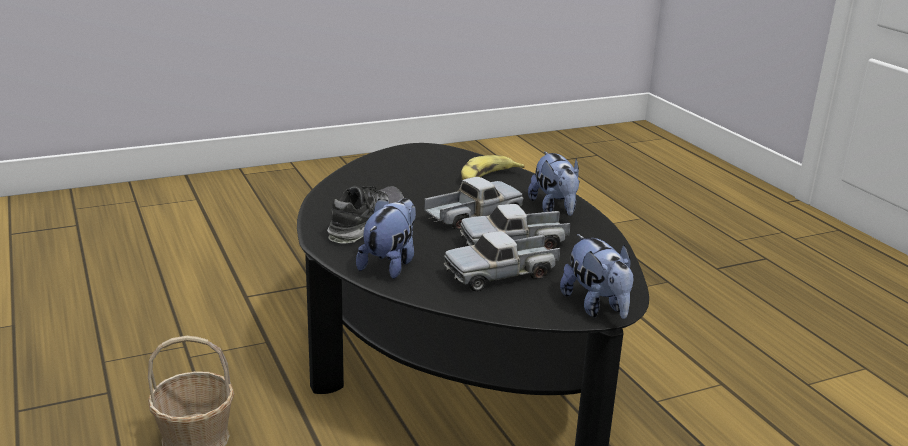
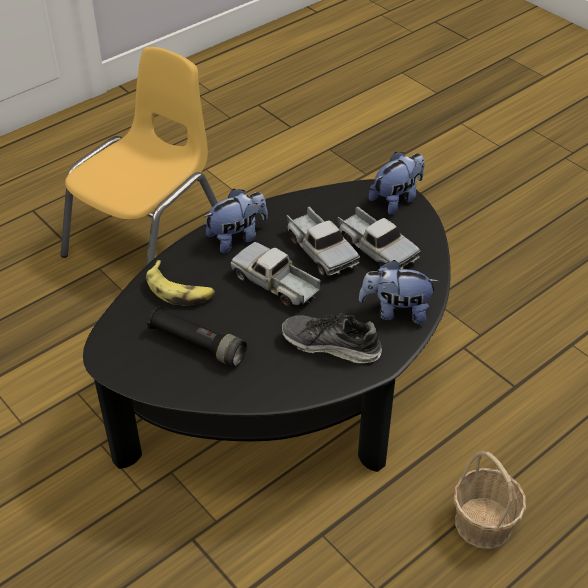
camera: 105 degrees left, 20 degrees up
(412, 176) = (197, 345): none -> black flashlight
(711, 312) = (148, 241): none -> yellow chair

